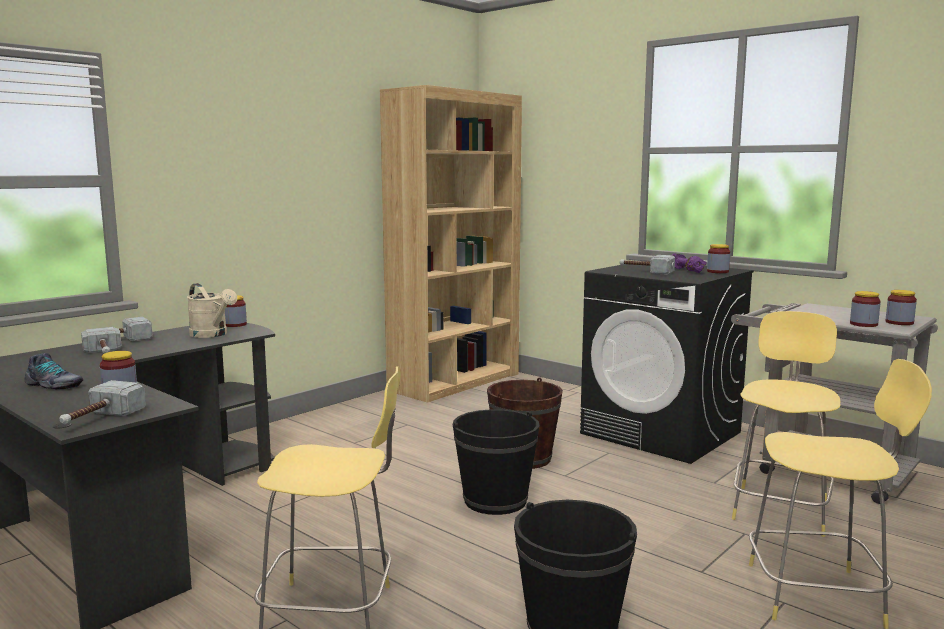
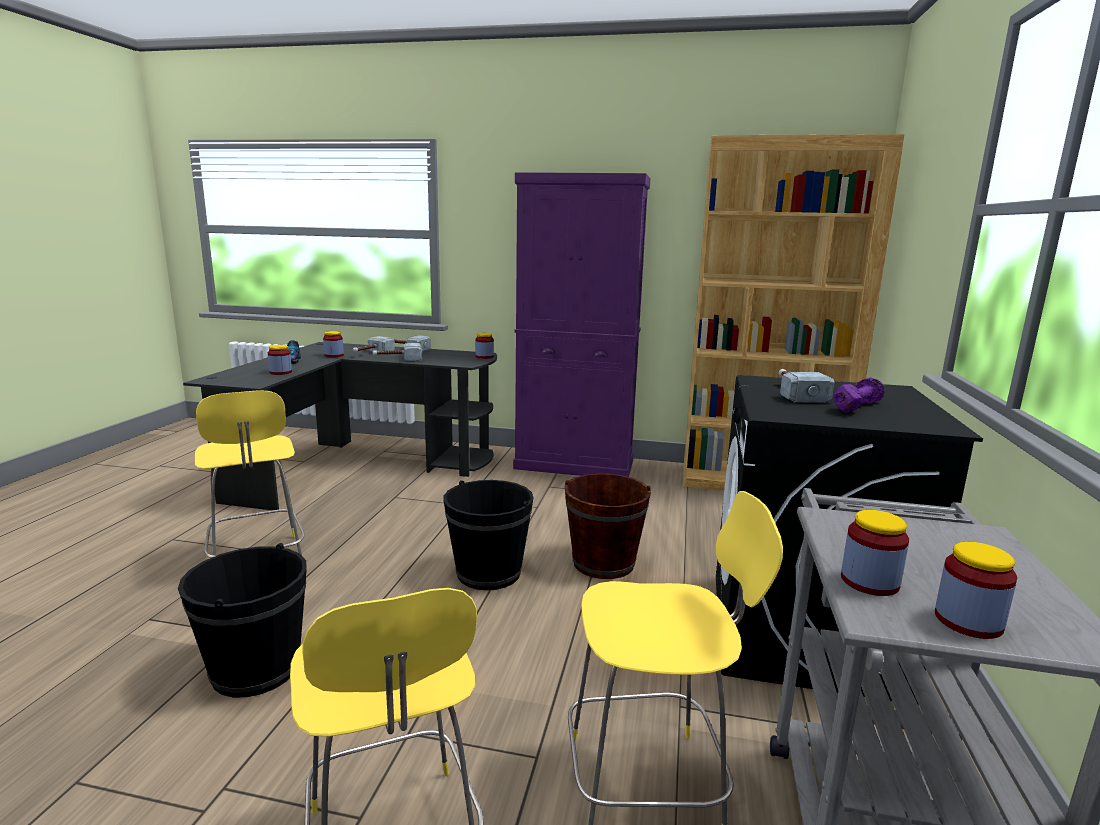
camera: 60 degrees right, 5 degrees up
(99, 419) = (224, 379): hammer -> hammer (397, 359)
(212, 335) = (446, 359): beige watering can -> none
(321, 422) = (575, 465): none -> purple cabinet
(717, 272) = (893, 421): jar -> jar (334, 355)

